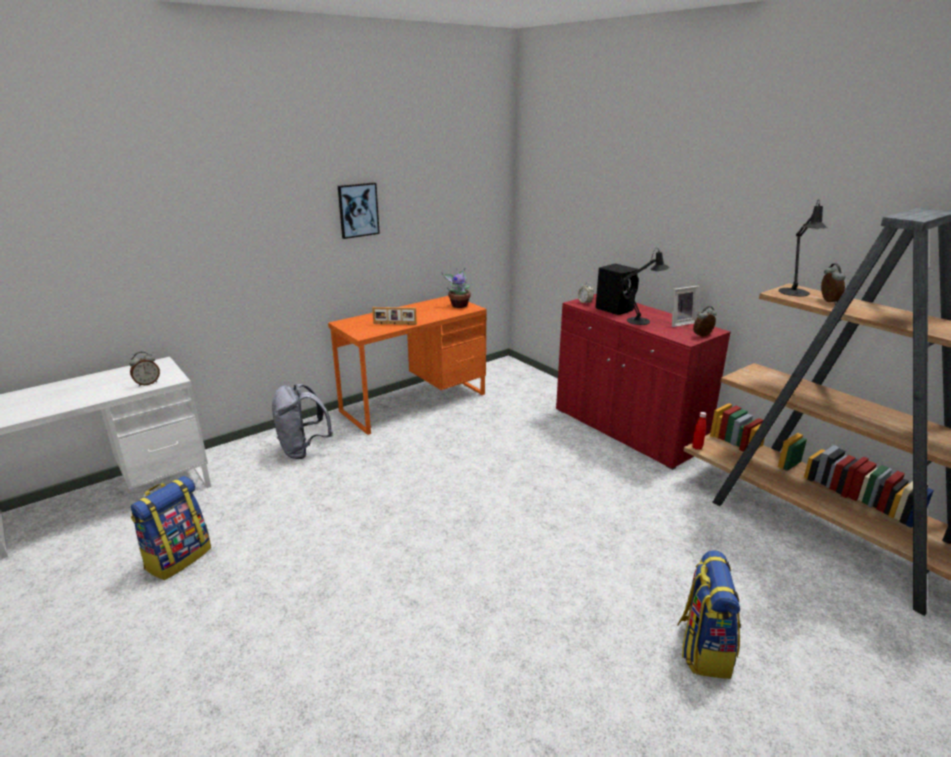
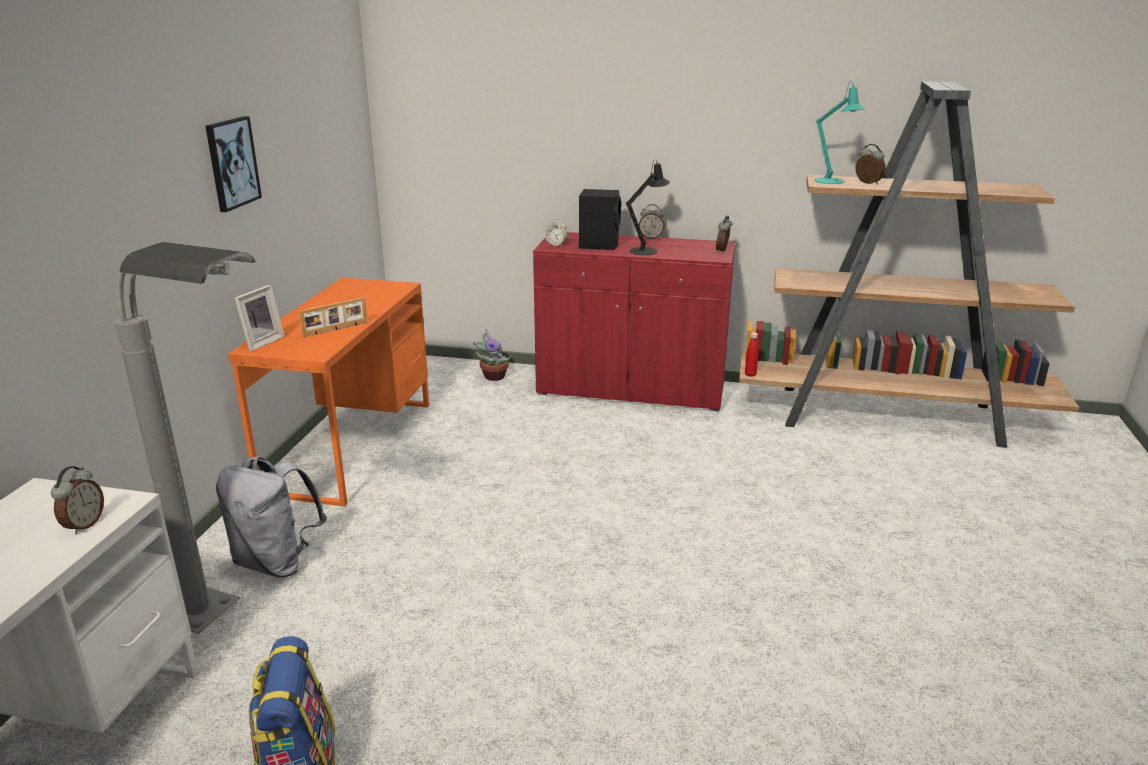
camera: 40 degrees left, 0 degrees up
(250, 470) = (233, 623): none -> grey floor lamp
(459, 305) = (378, 287): potted plant -> potted plant (493, 376)
(664, 313) = (651, 238): none -> alarm clock
(681, 323) = (682, 244): picture frame -> picture frame (261, 342)
(703, 649) = (929, 544): backpack -> none
(795, 293) = (832, 181): black table lamp -> turquoise table lamp

